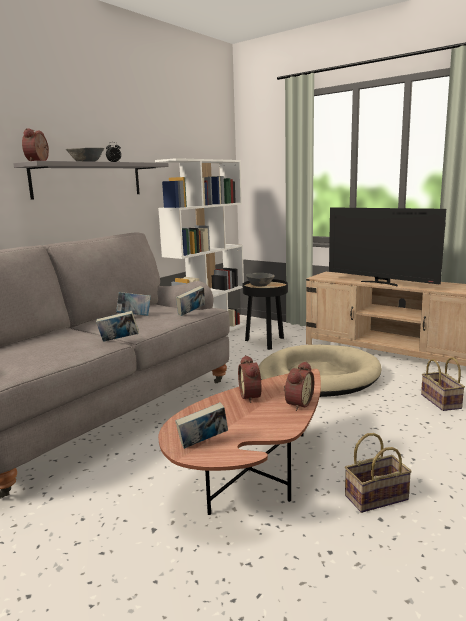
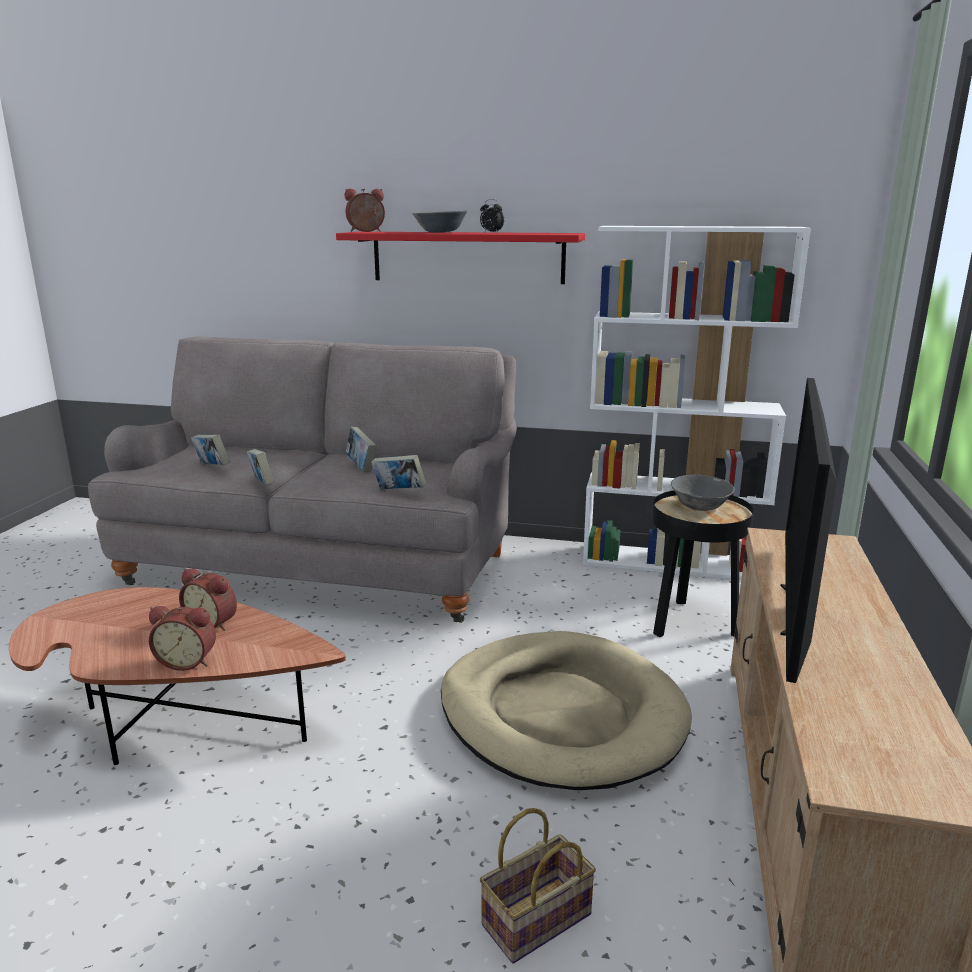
camera: 65 degrees right, 5 degrees up
(88, 180) = (467, 257): grey shelf -> red shelf
(203, 443) = (69, 620): book -> book (212, 467)
(252, 396) = (213, 623): alarm clock -> alarm clock turned 120 degrees counterclockwise
(377, 496) = (120, 850): basket -> none

